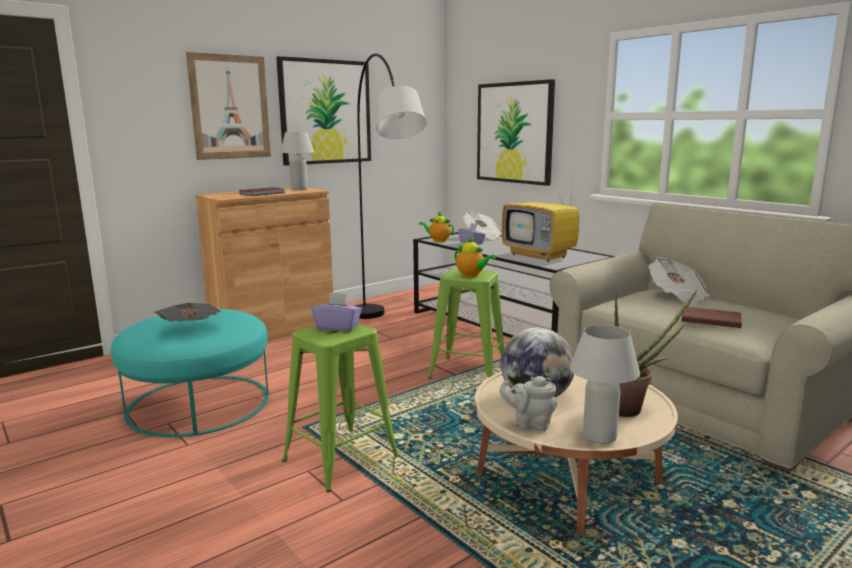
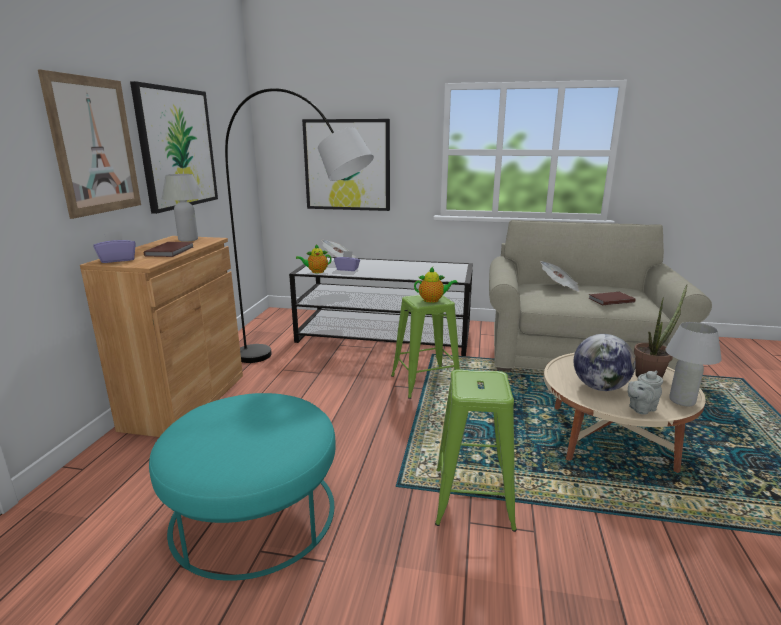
camera: 40 degrees left, 5 degrees up
(190, 329) = (264, 433): newspaper -> none
(337, 327) = (474, 379): purple tissue box -> purple tissue box (118, 260)
(540, 256) = (425, 272): television -> none

